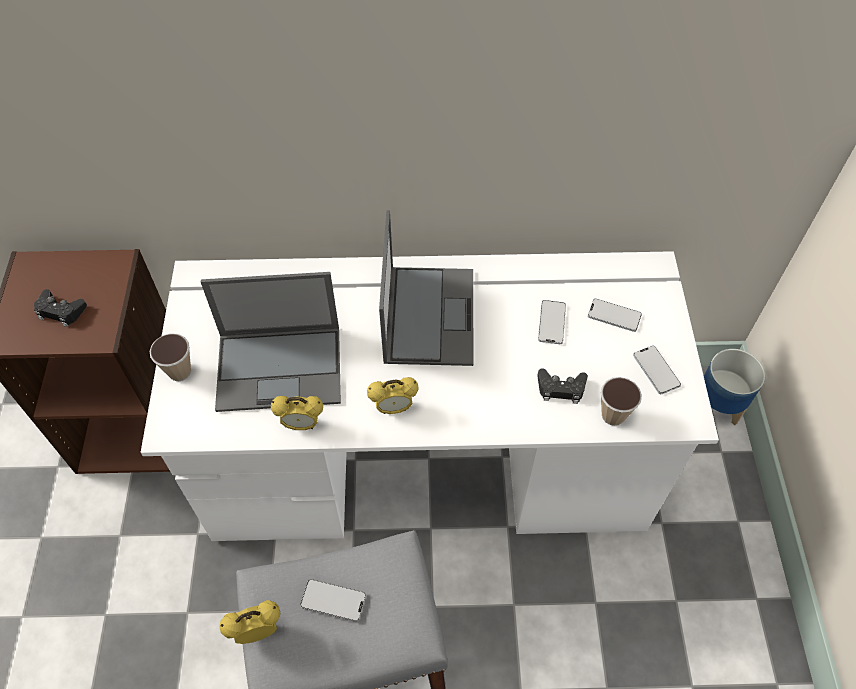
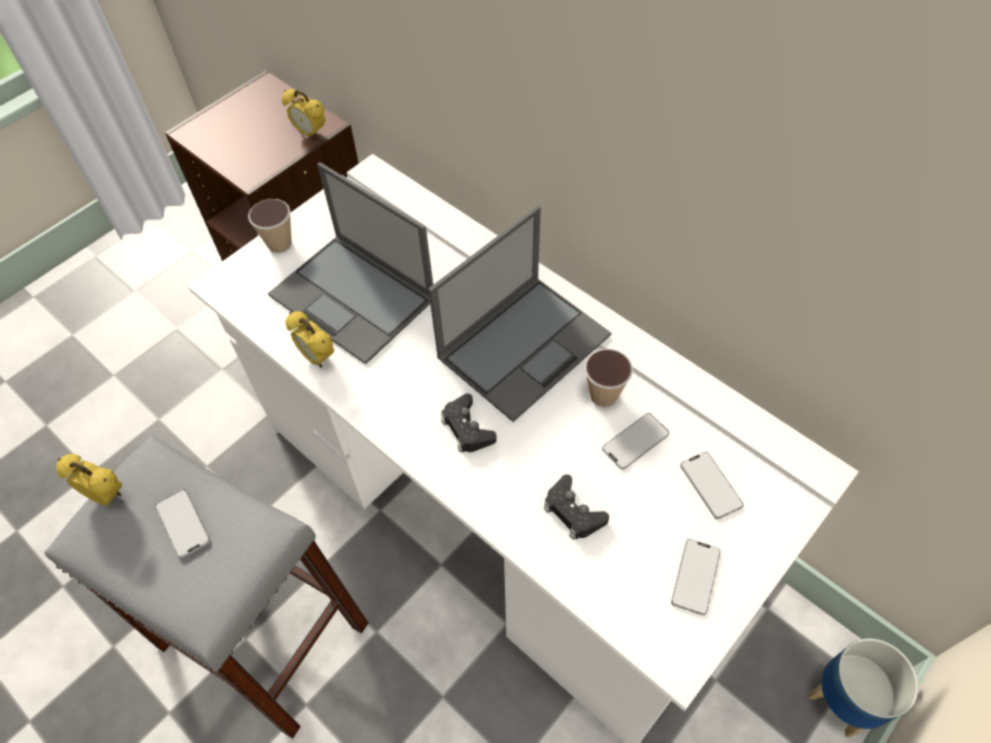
camera: 45 degrees right, 0 degrees up
(60, 311) = (247, 136): black game controller -> black game controller (467, 428)
(394, 408) = (403, 404): alarm clock -> alarm clock (310, 133)
(613, 415) = (597, 582): cup -> cup (603, 395)

